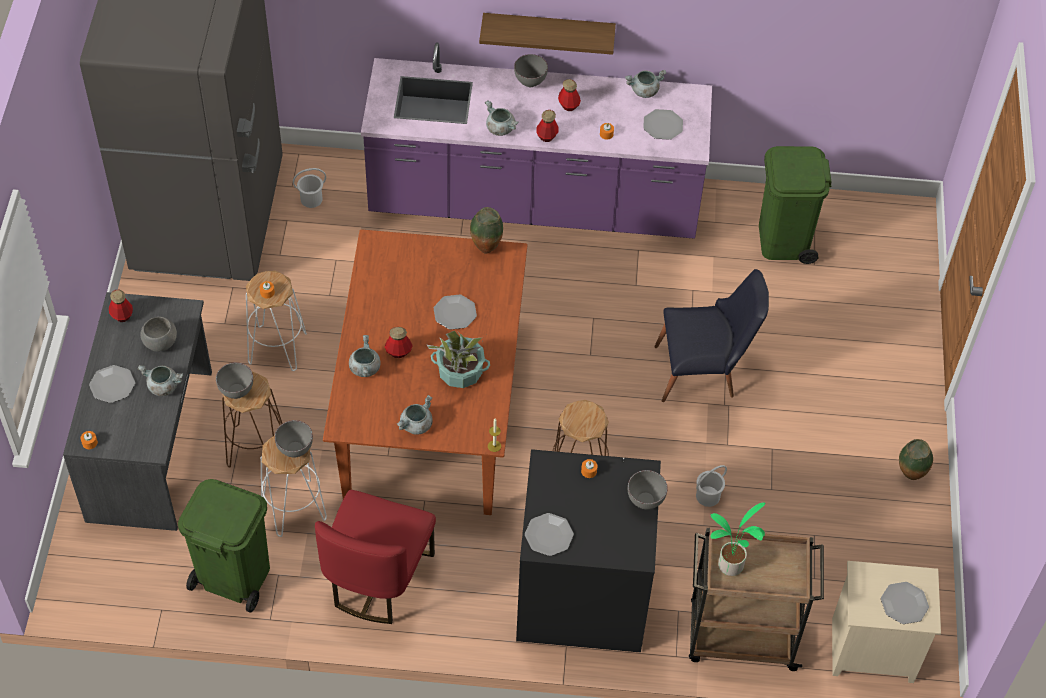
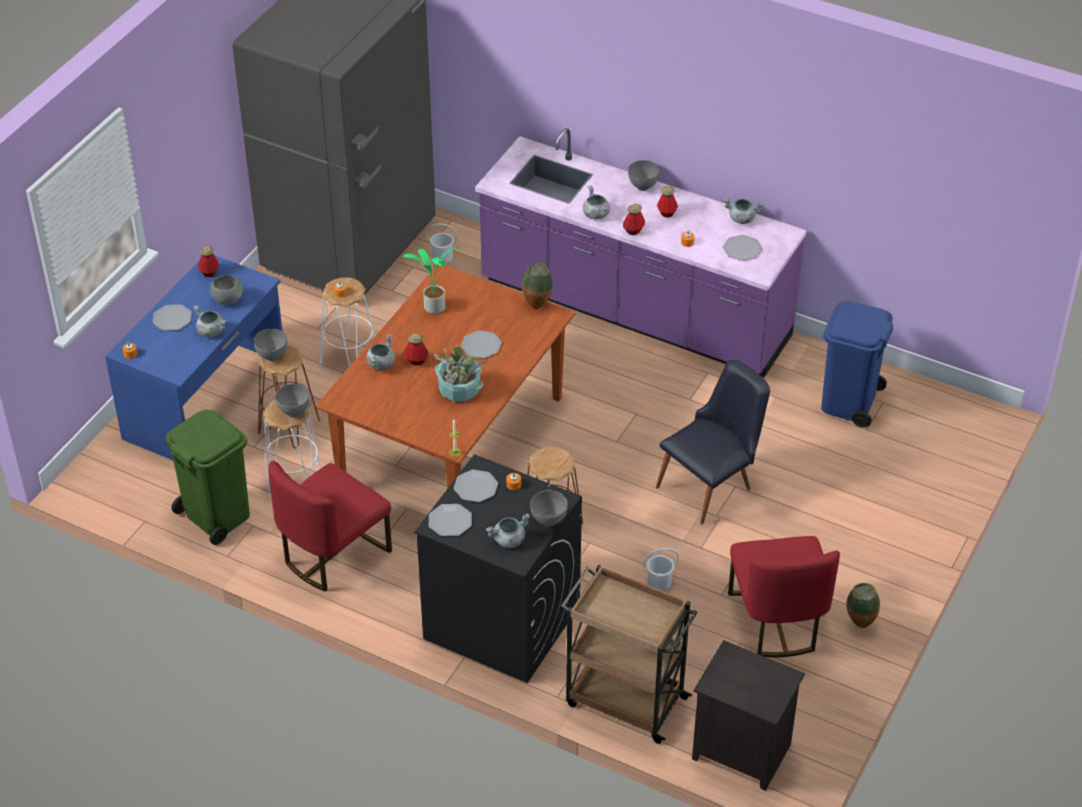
camera: 25 degrees right, 10 degrees down
(152, 445) = (207, 400): grey desk -> blue desk
(416, 425) = (398, 418): grey cooking pot -> grey cooking pot (509, 540)
(548, 32) = (666, 141): shelf -> none
(703, 373) = (712, 485): black chair -> black chair turned 60 degrees counterclockwise
(730, 567) = (604, 603): potted plant -> potted plant (433, 308)
(784, 240) = (848, 402): green trash can -> blue trash can
(835, 500) = (777, 621): none -> red chair
(871, 651) = (739, 752): beige nightstand -> black nightstand
(904, 604) = (755, 690): plate -> plate (475, 487)

